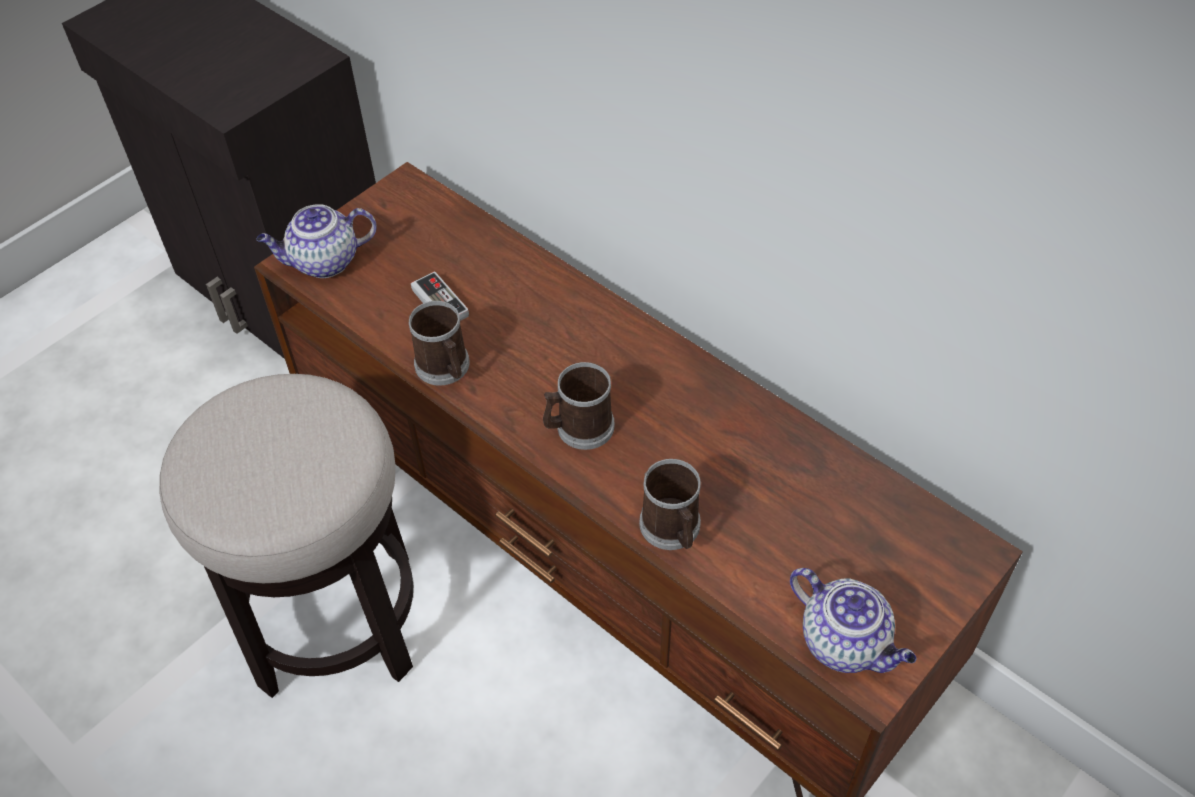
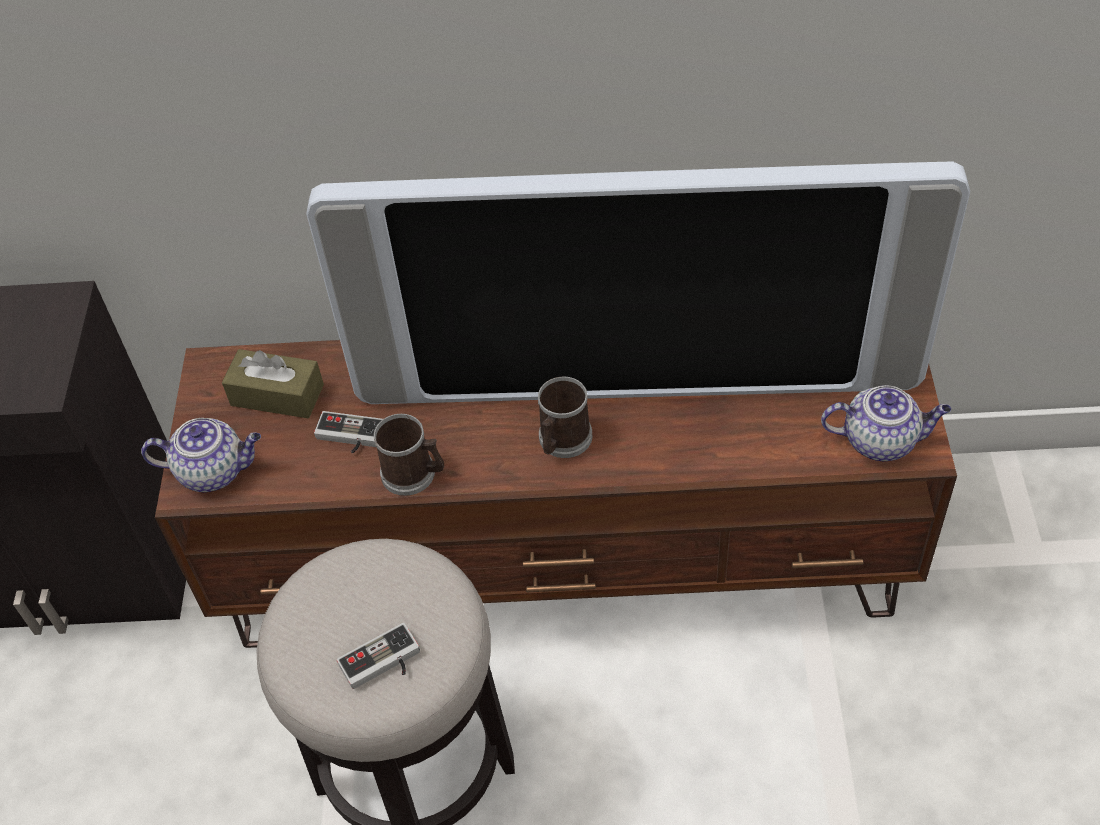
camera: 40 degrees left, 0 degrees up
(245, 487) = (383, 664): none -> game controller
(323, 262) = (214, 471): teapot -> teapot turned 120 degrees counterclockwise
(424, 238) = (277, 395): none -> brown tissue box
(672, 530) = (702, 457): mug -> none
(697, 421) = (636, 376): none -> television

